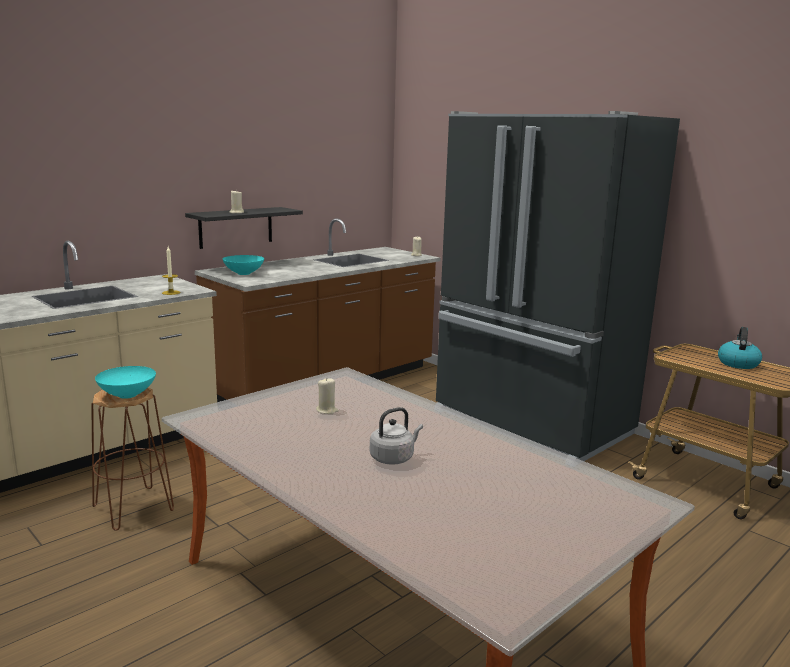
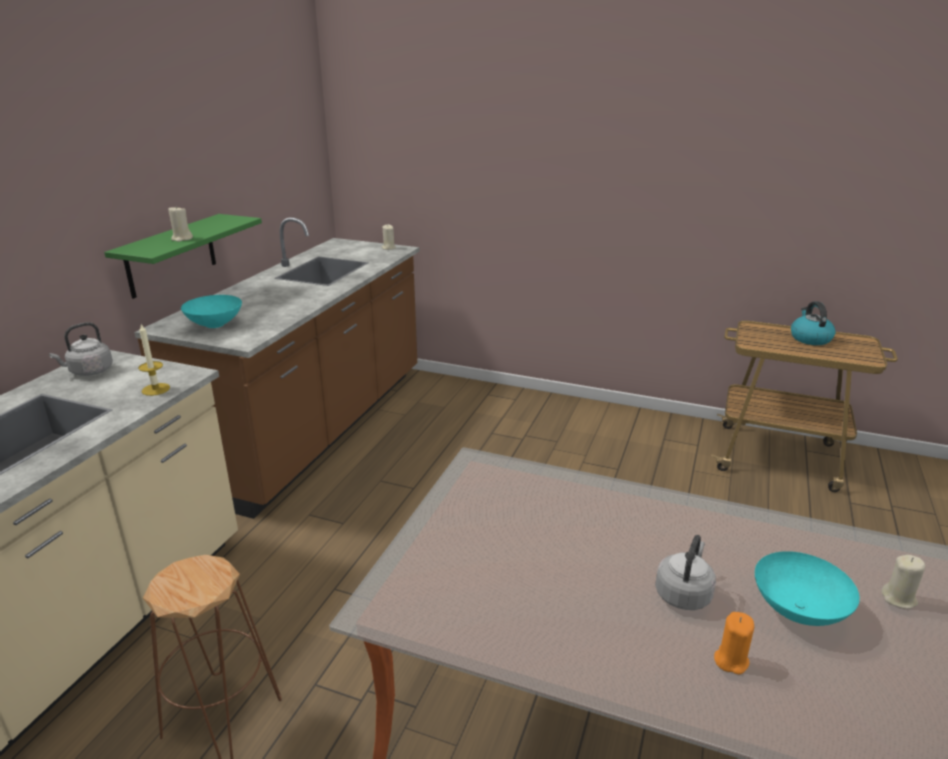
camera: 25 degrees left, 10 degrees up
(128, 395) = (205, 584): turquoise bowl -> turquoise bowl (799, 610)
(147, 281) = (89, 371): none -> grey kettle
(236, 227) = (171, 255): black shelf -> green shelf
(327, 410) = (525, 535): beige candle -> beige candle (899, 598)
(378, 490) = (731, 660): none -> orange candle
(530, 424) = (575, 428): black fridge -> none

